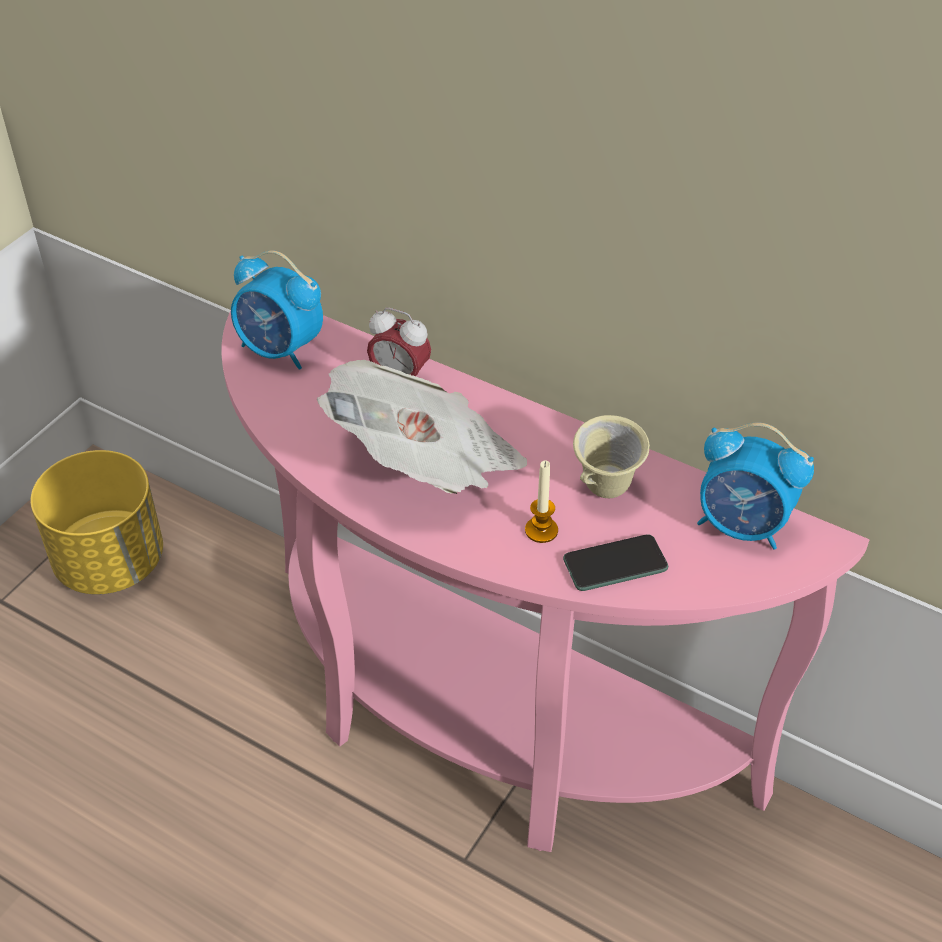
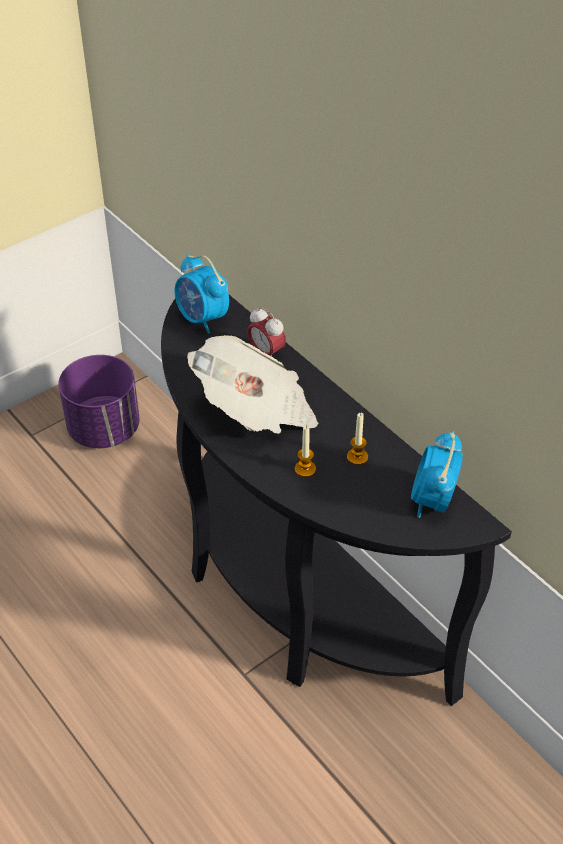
camera: 20 degrees right, 0 degrees up
(111, 561) = (104, 429): yellow planter -> purple planter
(478, 724) = (289, 595): pink console table -> black console table
(606, 492) = (357, 457): beige mug -> candle
(615, 564) = (339, 501): phone -> none
(742, 526) = (432, 501): alarm clock -> alarm clock turned 60 degrees clockwise

